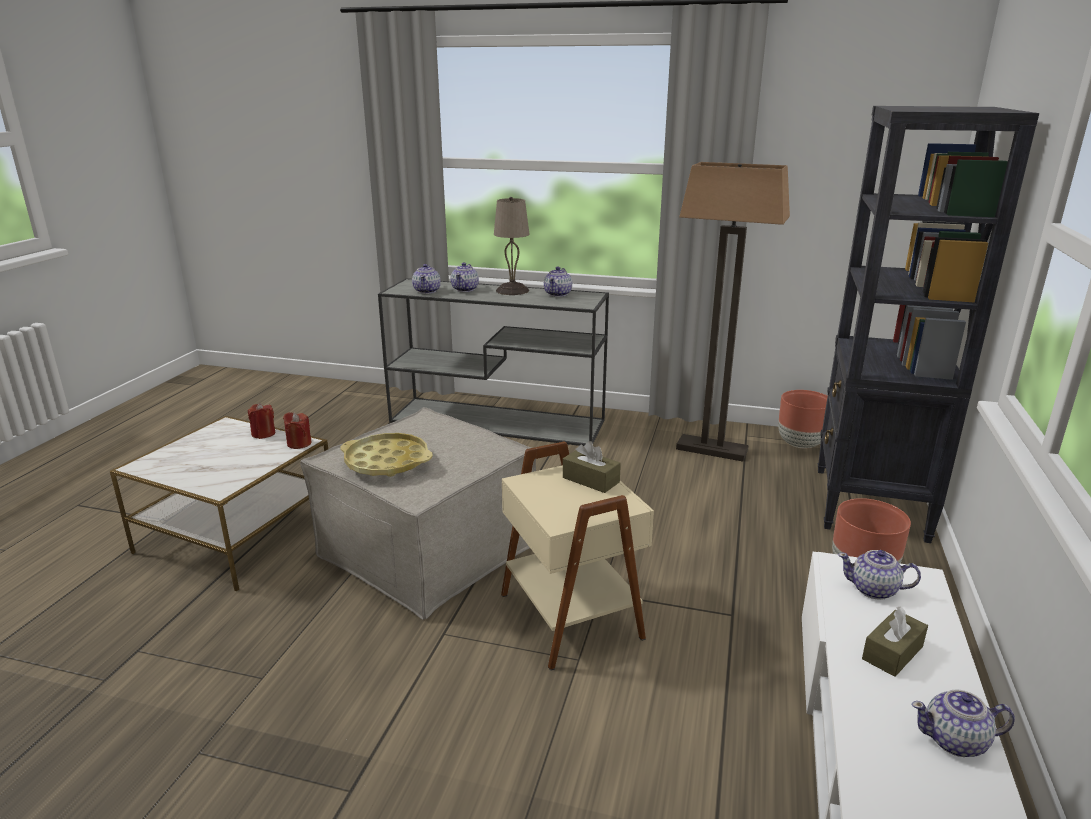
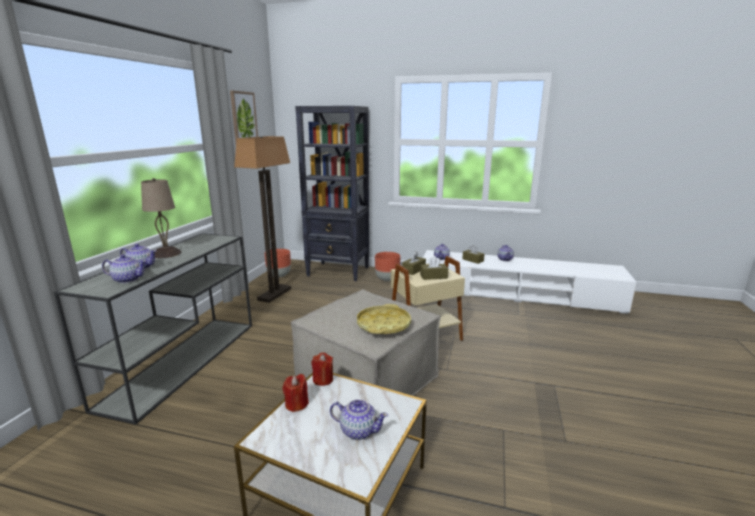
camera: 90 degrees left, 5 degrees down
(553, 499) = (433, 276): none -> brown tissue box
(558, 294) = (193, 243): teapot -> teapot (358, 430)
(829, 130) = (243, 120): none -> picture

